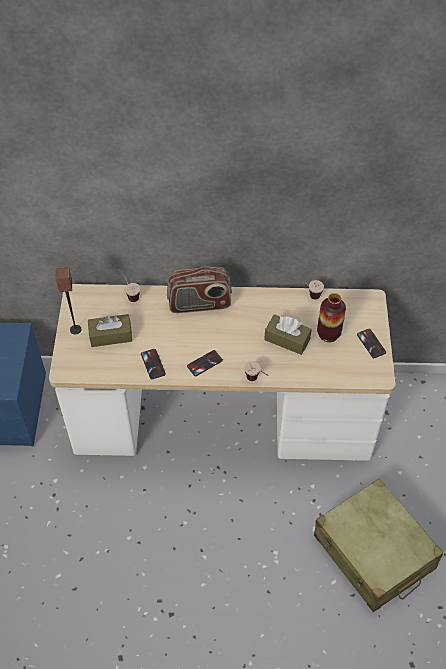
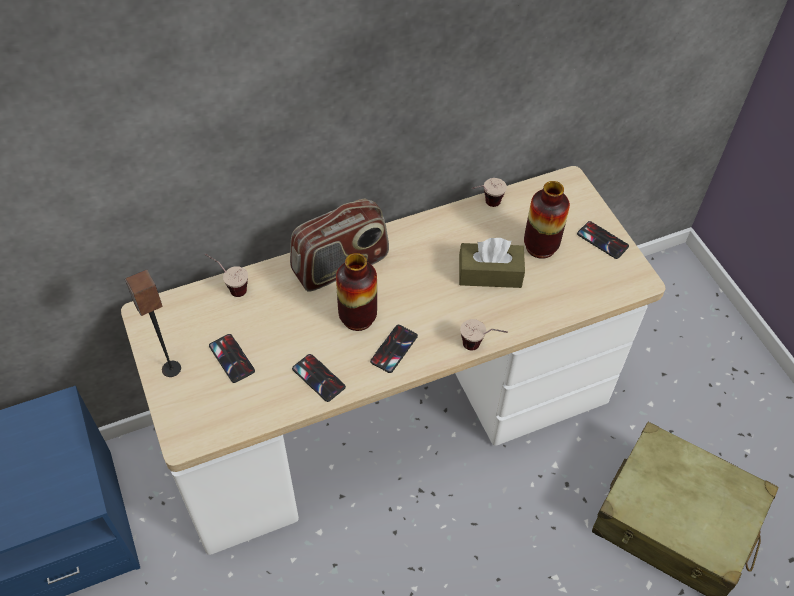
camera: 25 degrees left, 0 degrees up
(111, 335) = (232, 358): brown tissue box -> phone
(193, 338) = (358, 317): none -> vase

